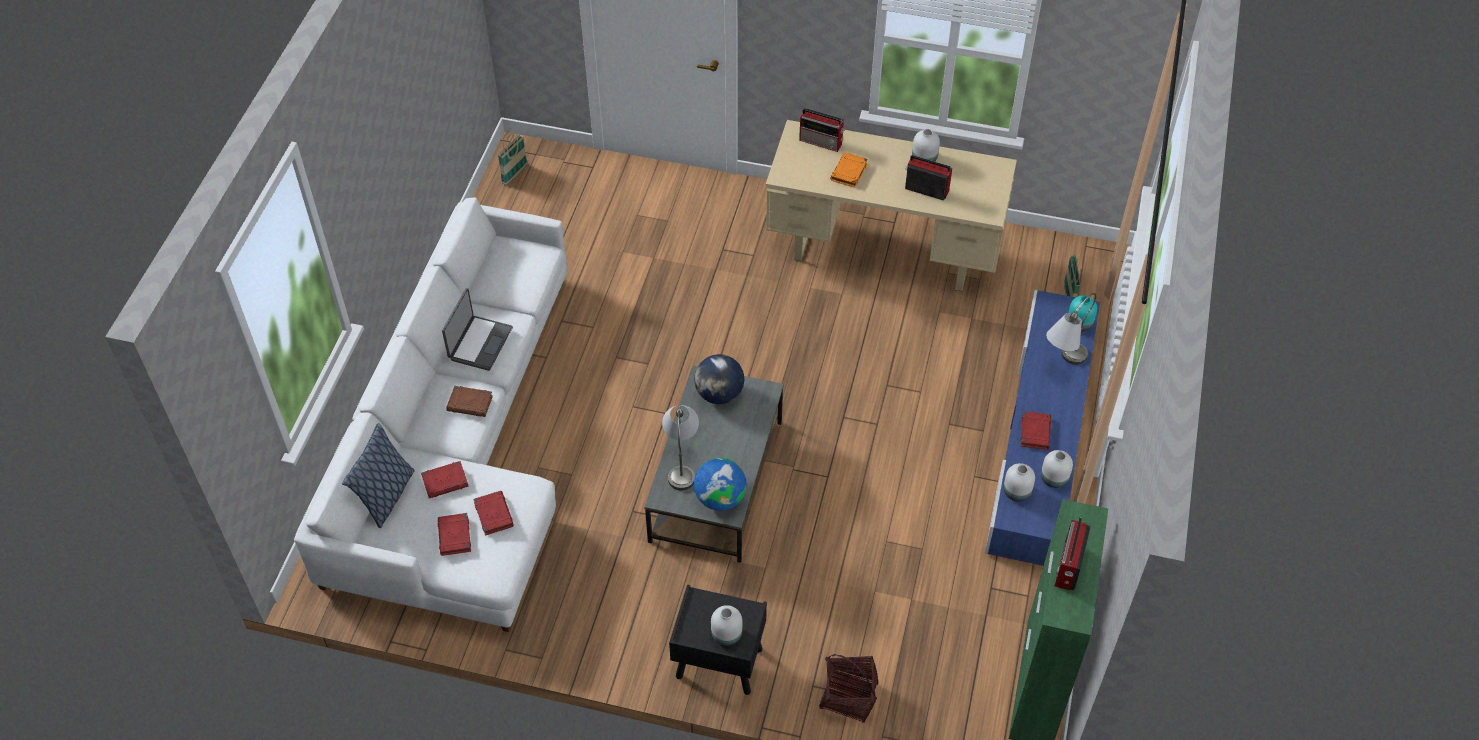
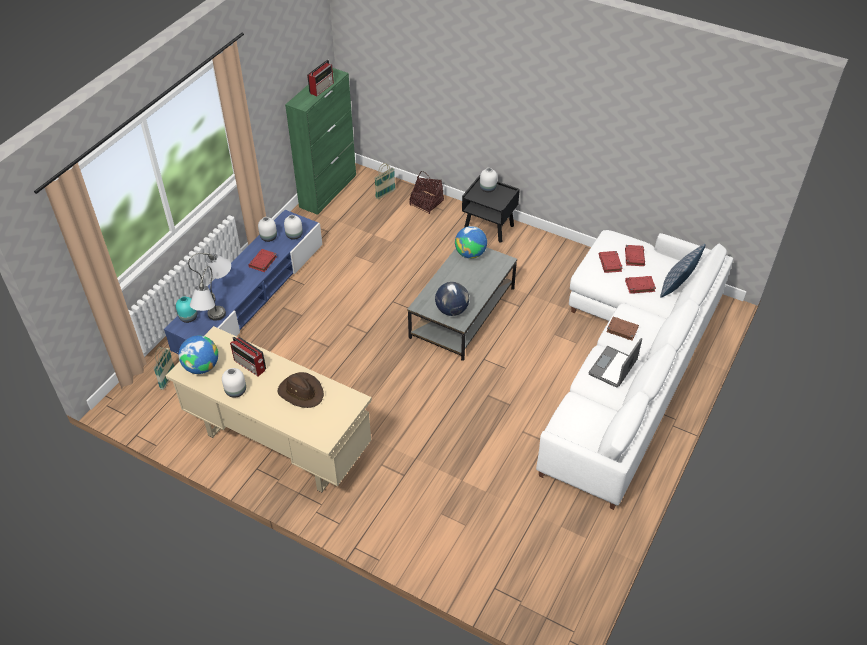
camera: 165 degrees left, 5 degrees down
(514, 174) = (569, 597): basket -> basket (385, 194)
(682, 463) = (488, 276): grey table lamp -> grey table lamp (211, 322)
(822, 142) = (309, 424): radio -> none
(849, 172) = (301, 392): orange book -> brown hat
(981, 176) = (201, 367): none -> globe

